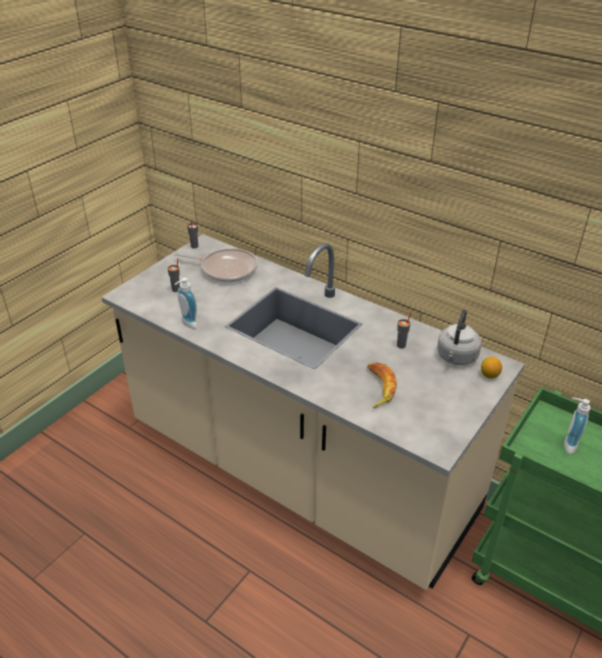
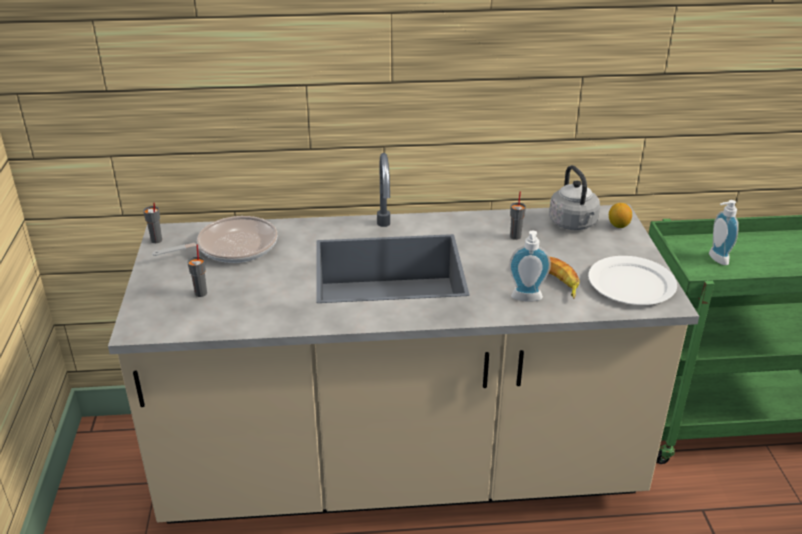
camera: 40 degrees left, 5 degrees down
(187, 324) = (270, 321): soap dispenser -> soap dispenser (526, 299)
(432, 421) = (630, 284): none -> white plate

